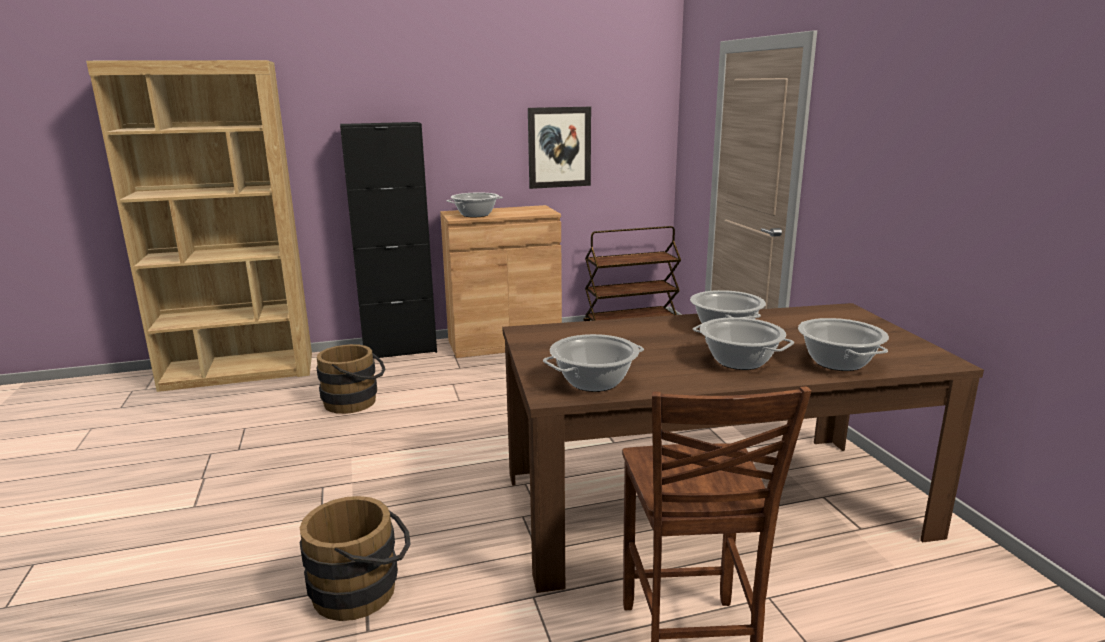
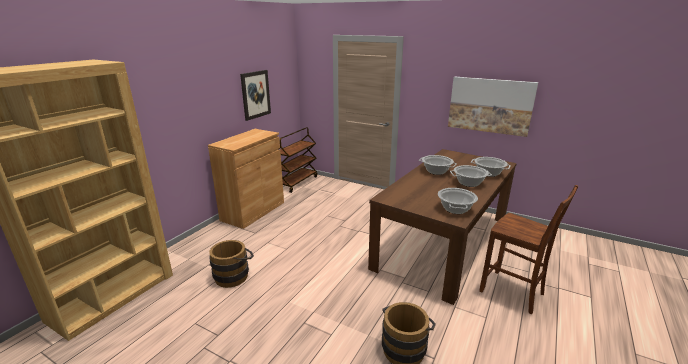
camera: 45 degrees left, 5 degrees up
(400, 350) = (202, 237): black cabinet -> none
(475, 215) = (238, 143): cooking pot -> none
(961, 199) = (490, 105): none -> picture

